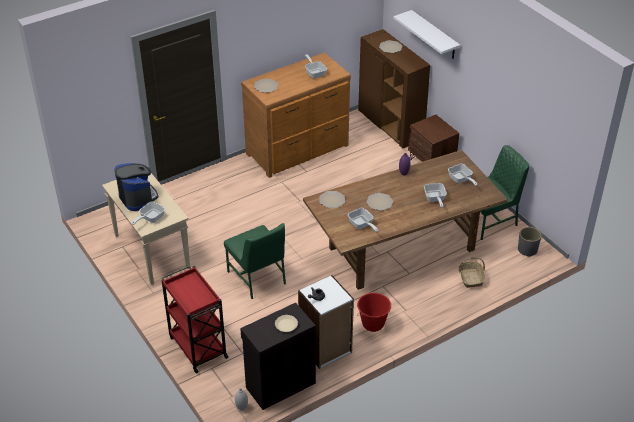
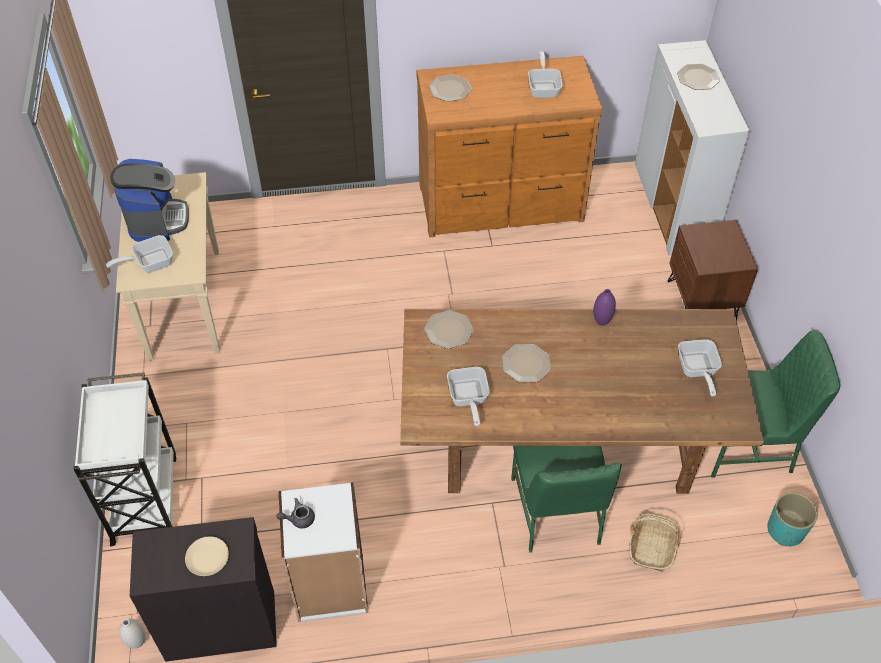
camera: 25 degrees right, 10 degrees up
(197, 346) = (145, 497): red cart -> white cart
(257, 278) = (306, 408): green chair -> green chair (556, 512)
(373, 324) = (434, 571): red bucket -> none
(391, 126) = (673, 208): brown cabinet -> white cabinet
(434, 35) = (769, 80): white shelf -> none
(434, 199) = (627, 393): frying pan -> none
(527, 250) = (785, 530): grey planter -> turquoise planter

